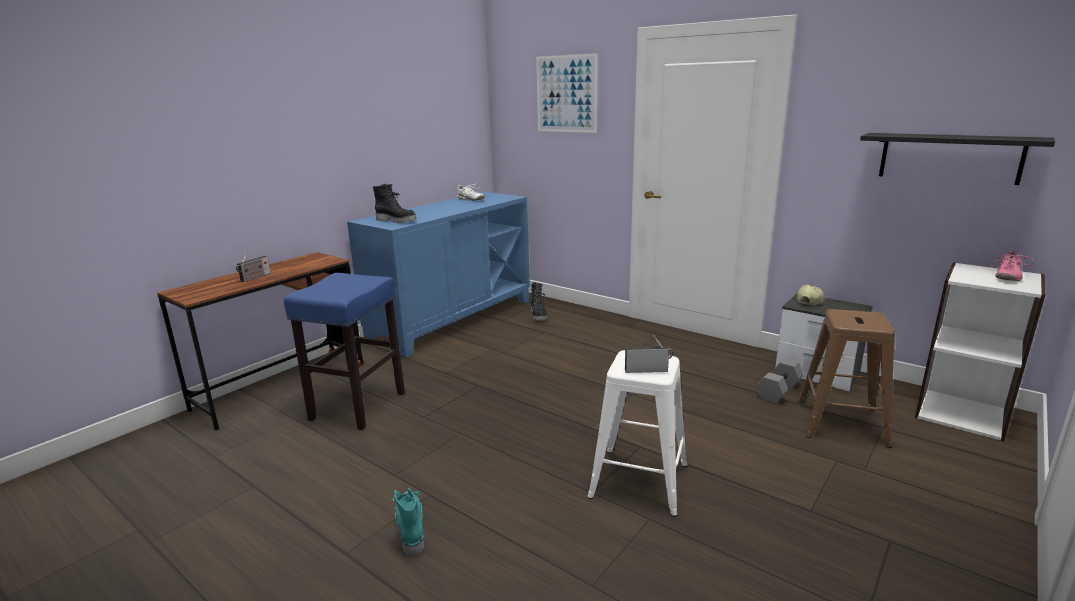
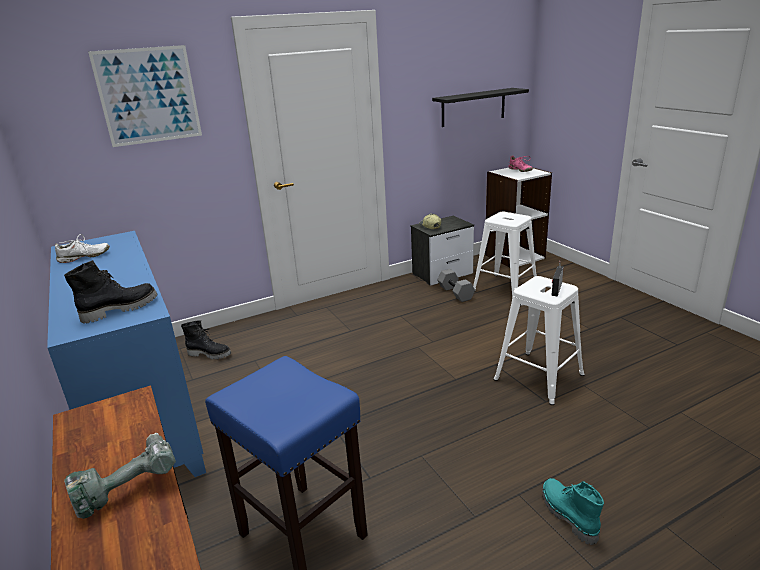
camera: 65 degrees left, 5 degrees up
(255, 278) = (126, 485): radio -> power drill
(410, 528) = (567, 515): turquoise boot -> turquoise boot turned 60 degrees clockwise
(840, 421) = (504, 288): brown stool -> white stool

